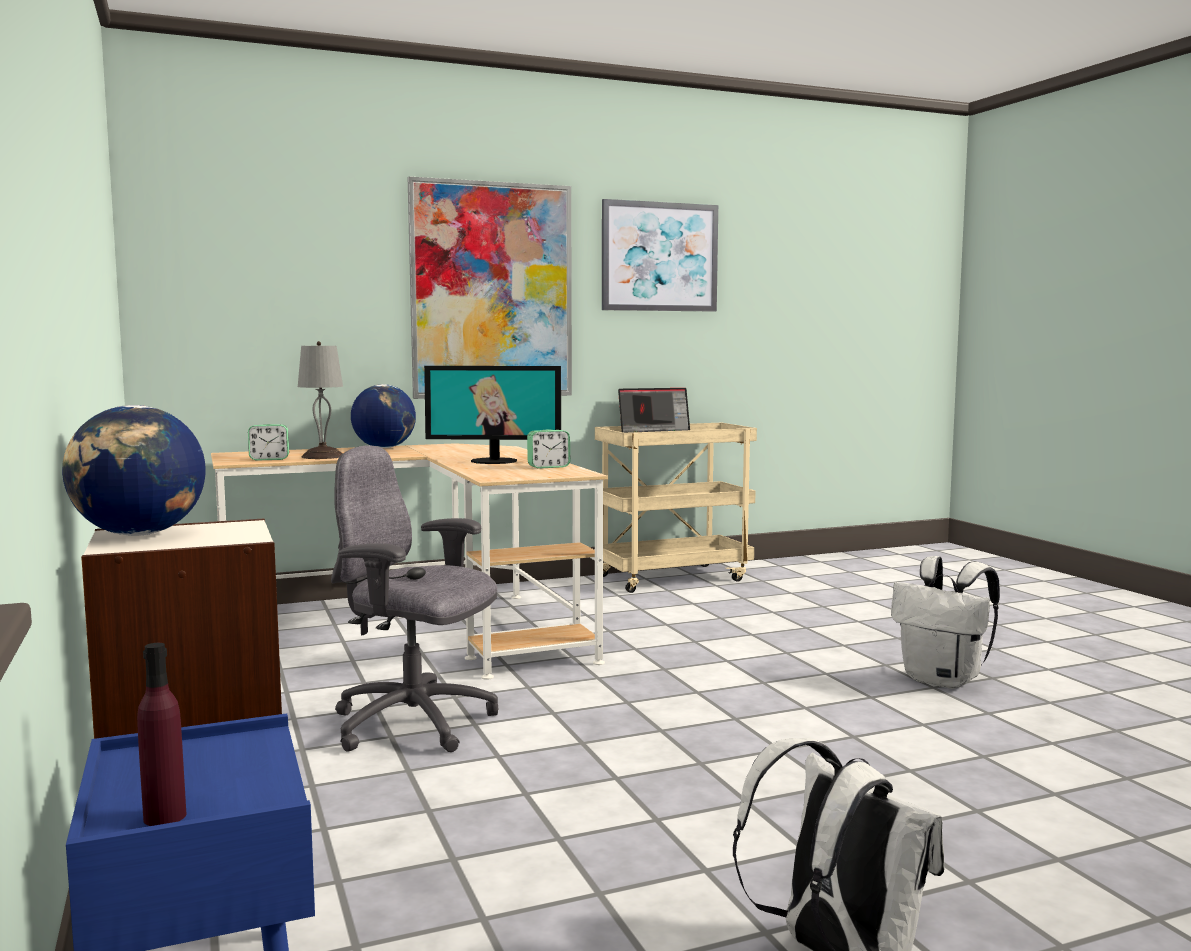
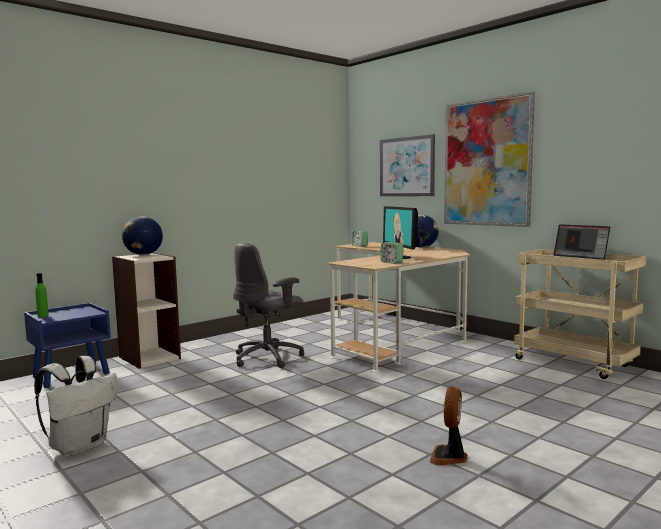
camera: 70 degrees right, 0 degrees up
(165, 817) = (43, 316): purple bottle -> green bottle
(322, 456) = (378, 247): grey table lamp -> none
(415, 724) = (268, 358): grey office chair -> grey office chair turned 135 degrees counterclockwise
(659, 257) = (600, 129): picture -> picture (406, 167)
(944, 680) = (449, 457): white backpack -> fan

